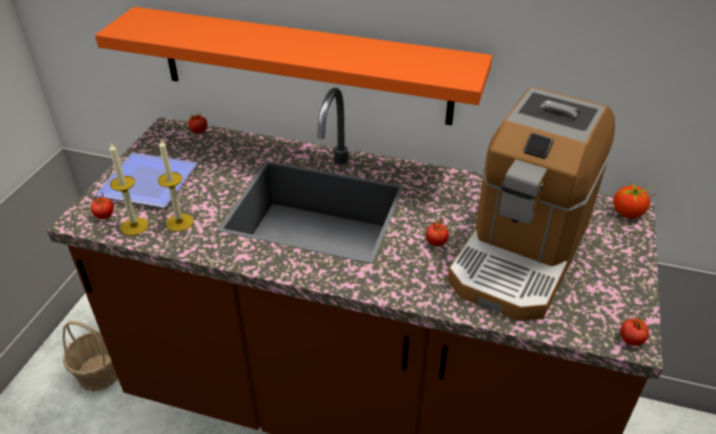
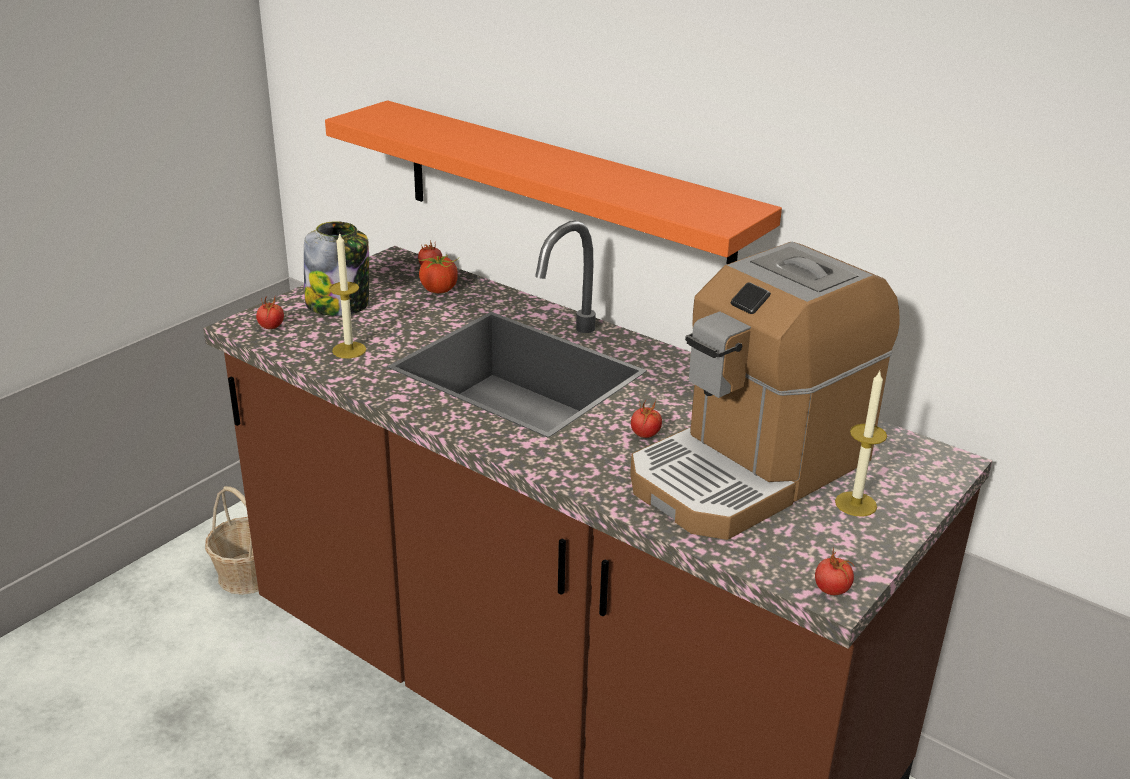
camera: 20 degrees right, 10 degrees down
(134, 226) = (297, 343): candle -> candle (855, 504)
(147, 181) = (339, 304): plate -> jar
(627, 213) = (941, 462): tomato -> tomato (439, 290)

